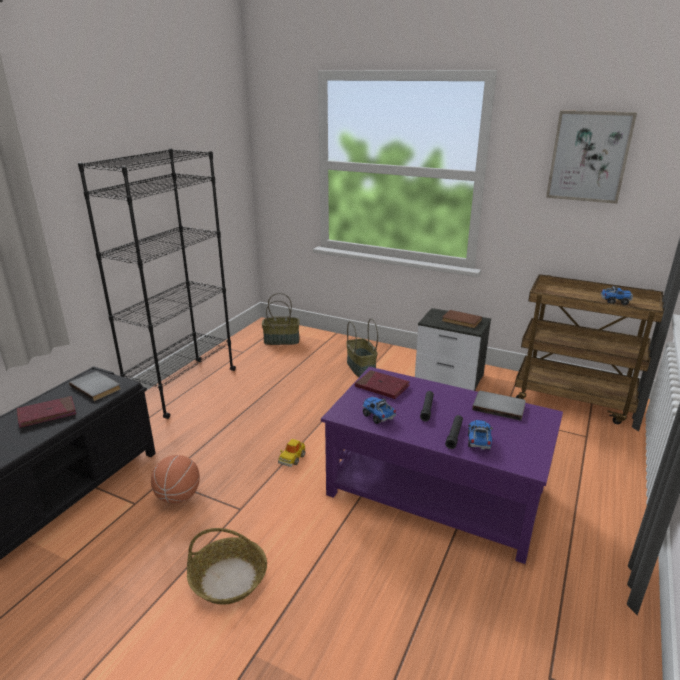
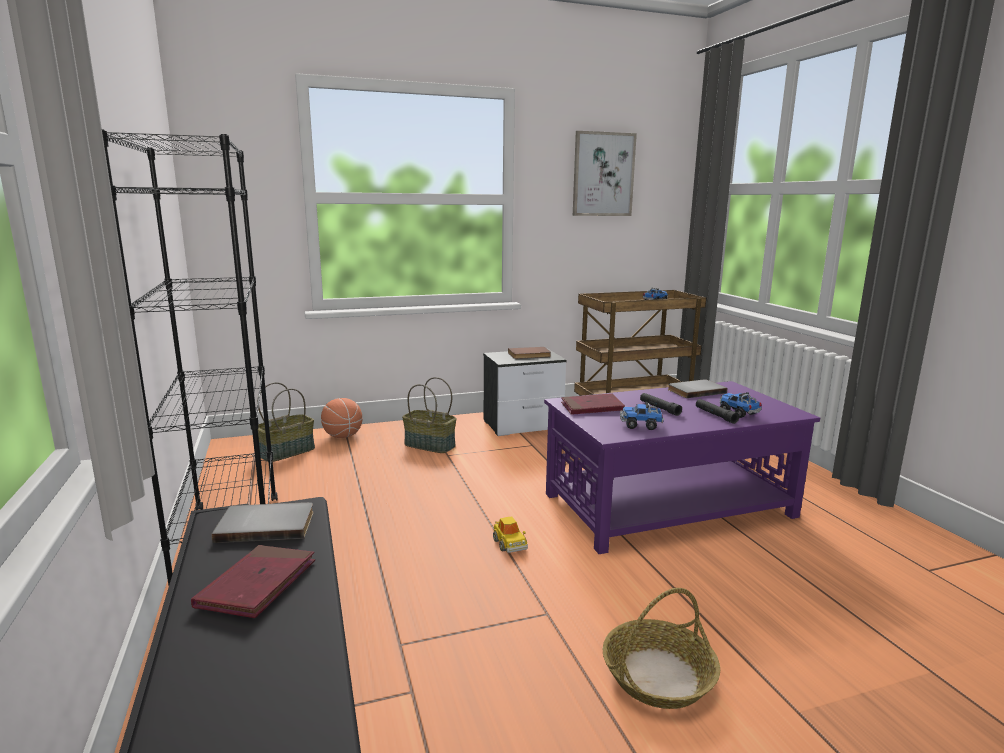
camera: 45 degrees left, 10 degrees down
(178, 496) = (455, 647): basketball -> basketball (342, 436)

